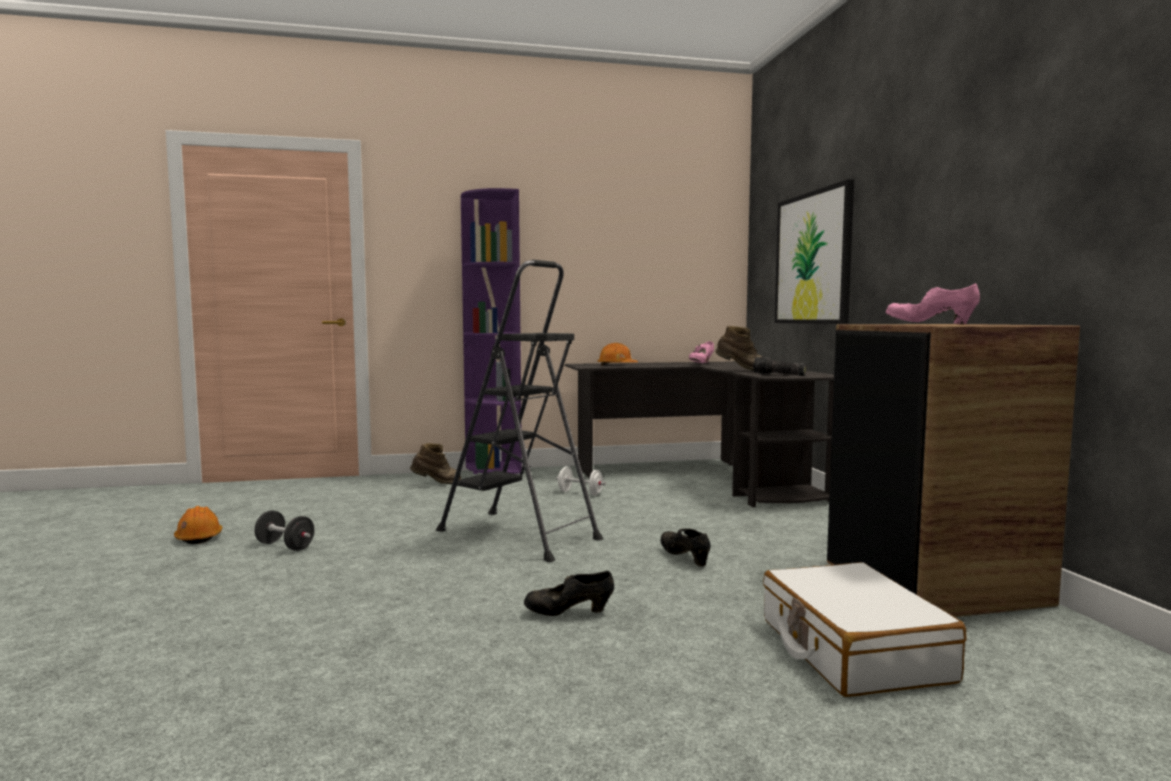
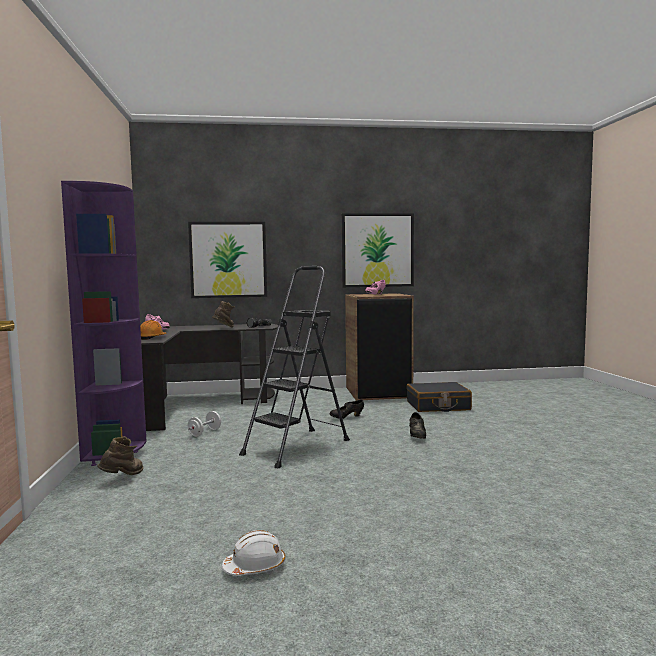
camera: 85 degrees left, 0 degrees up
(199, 537) = (255, 567): orange hard hat -> white hard hat
(285, 546) = (299, 516): black dumbbell -> none
(436, 484) = (123, 477): brown boot -> brown boot turned 45 degrees clockwise
(852, 650) = (438, 406): white suitcase -> black suitcase
(1040, 200) = (377, 250): none -> picture

